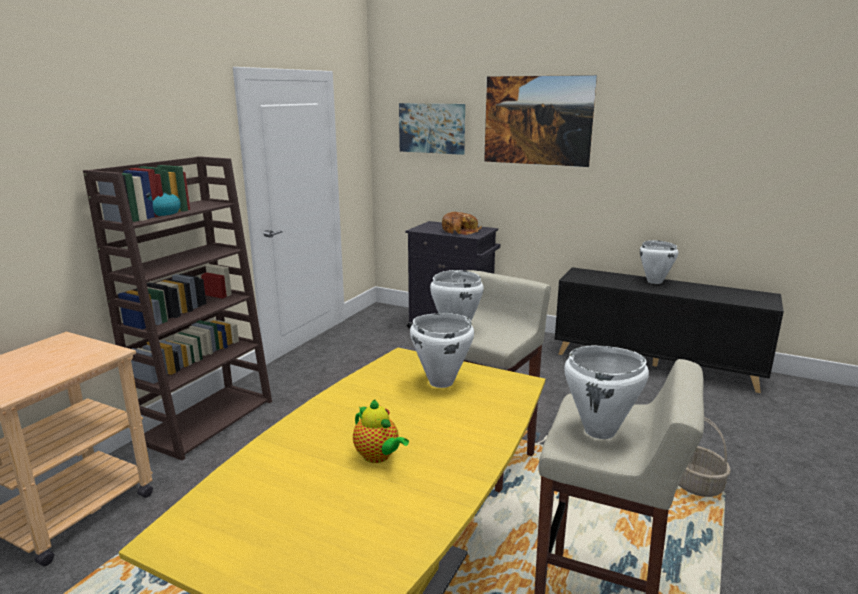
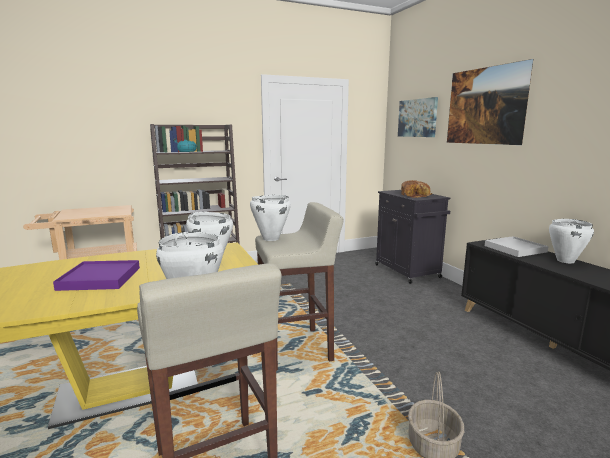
camera: 40 degrees right, 5 degrees down
(378, 456) = (100, 278): teapot -> purple tray
(604, 278) = (515, 249): none -> white tray

